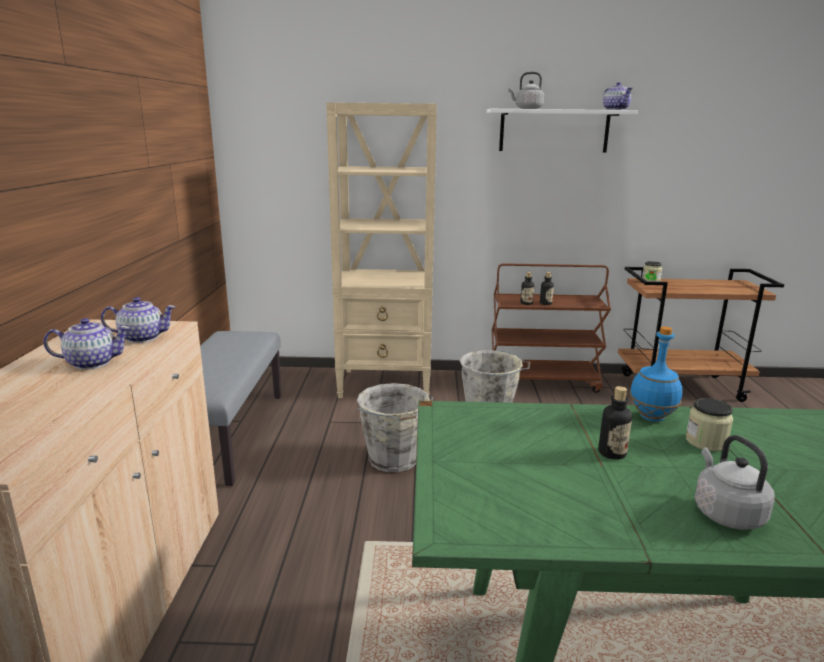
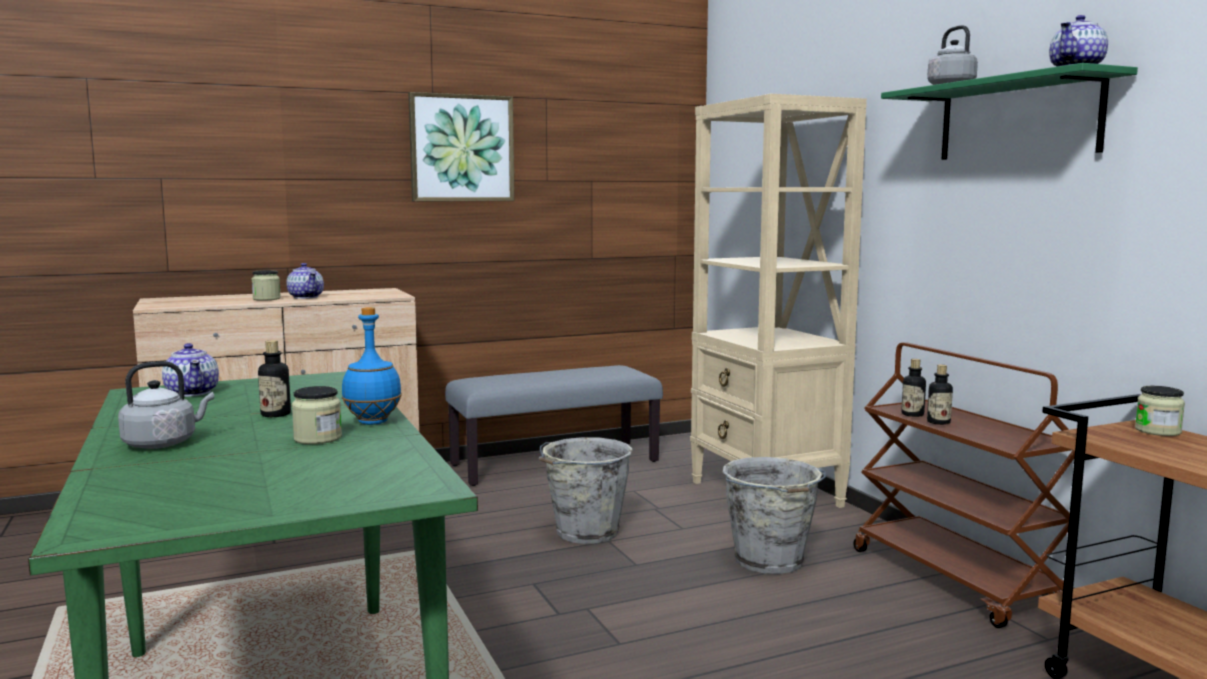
camera: 65 degrees right, 10 degrees down
(64, 384) = (266, 299): none -> jar
(99, 136) = (461, 148): none -> picture
(142, 337) = (363, 296): teapot -> teapot (192, 392)
(554, 131) = (1017, 119): white shelf -> green shelf

